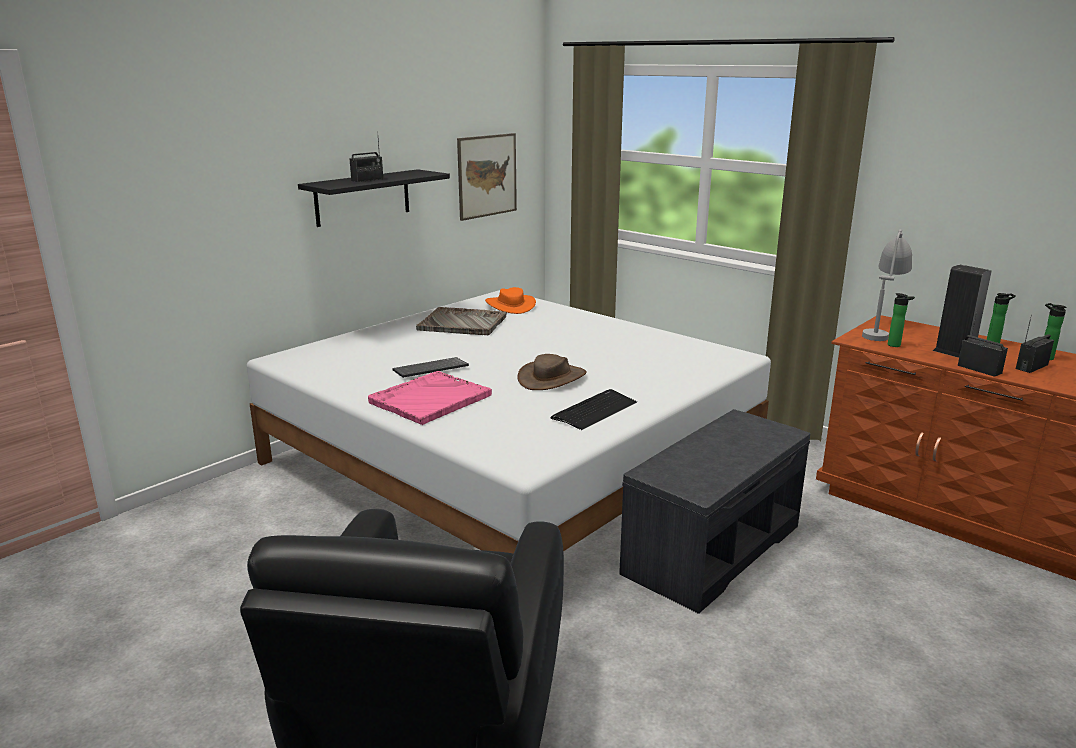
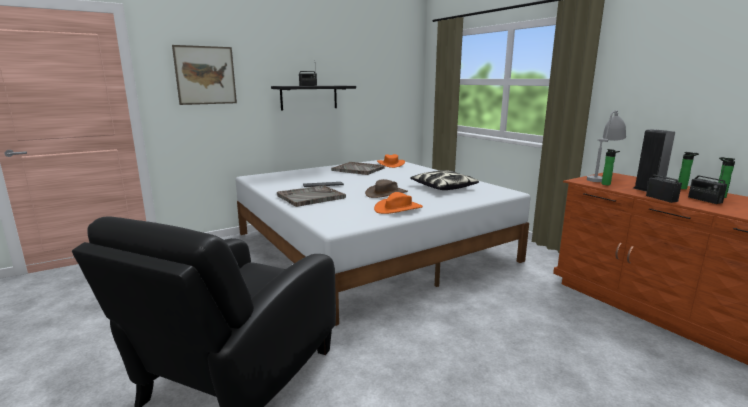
camera: 15 degrees right, 5 degrees down
(429, 399) = (310, 197): pink tray -> grey tray
(487, 176) = (386, 93): picture -> picture (205, 75)
(594, 410) = (398, 208): keyboard -> orange hat
(633, 354) = (443, 187): none -> pillow
(712, 547) = (467, 303): grey bench -> none
(1031, 367) = (704, 200): radio -> radio turned 90 degrees counterclockwise

